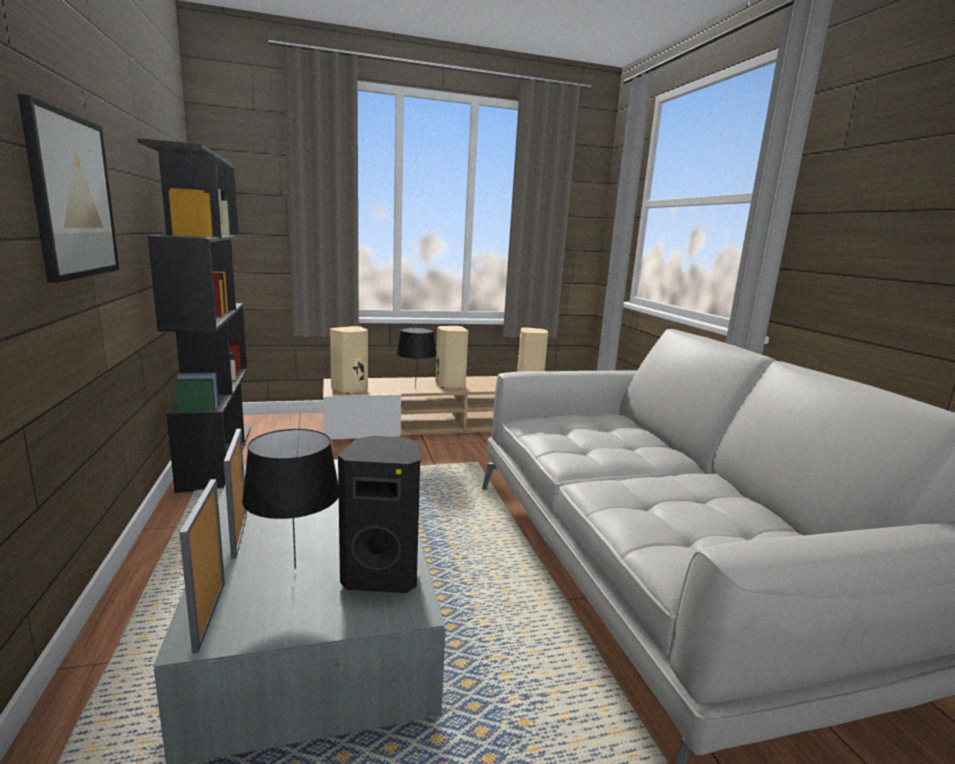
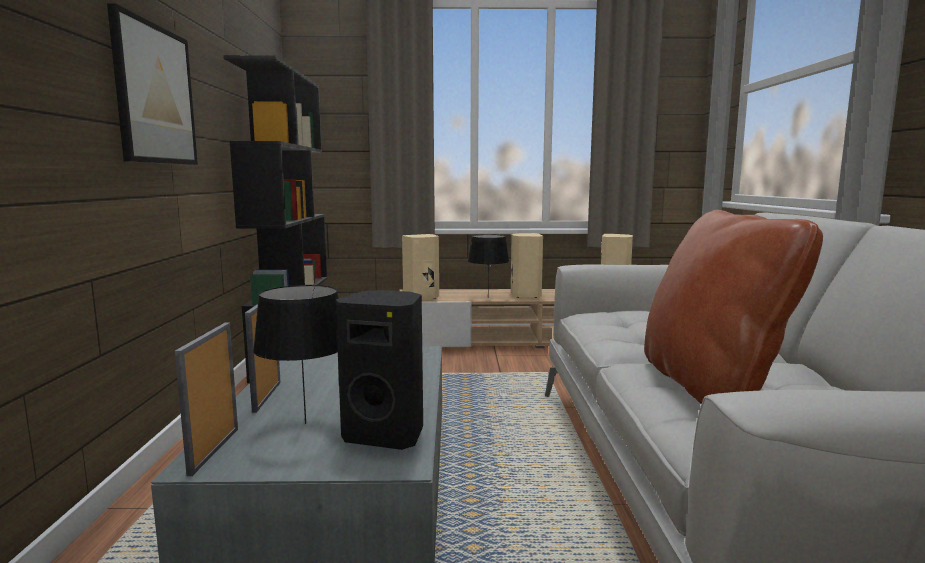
camera: 15 degrees right, 5 degrees down
(660, 508) = (710, 388): none -> brown pillow

